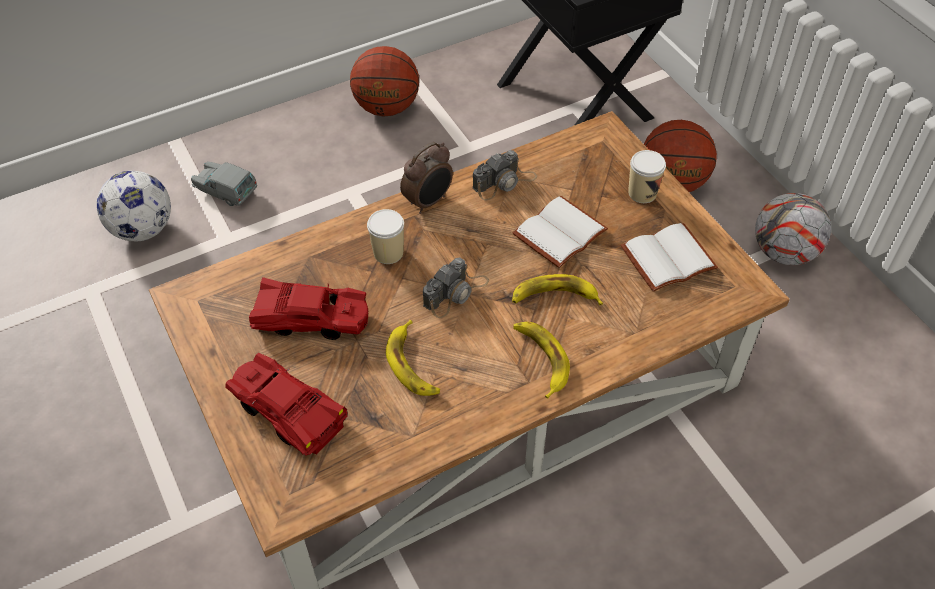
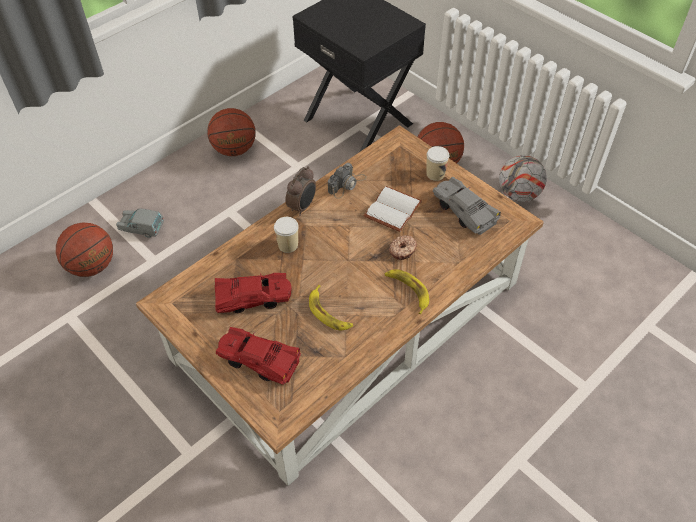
camera: 15 degrees left, 0 degrees up
(143, 229) = (92, 266): football -> basketball
(456, 293) = (340, 261): camera -> none
(554, 296) = (403, 250): banana -> donut
(668, 256) = (464, 210): white book -> grey toy car

